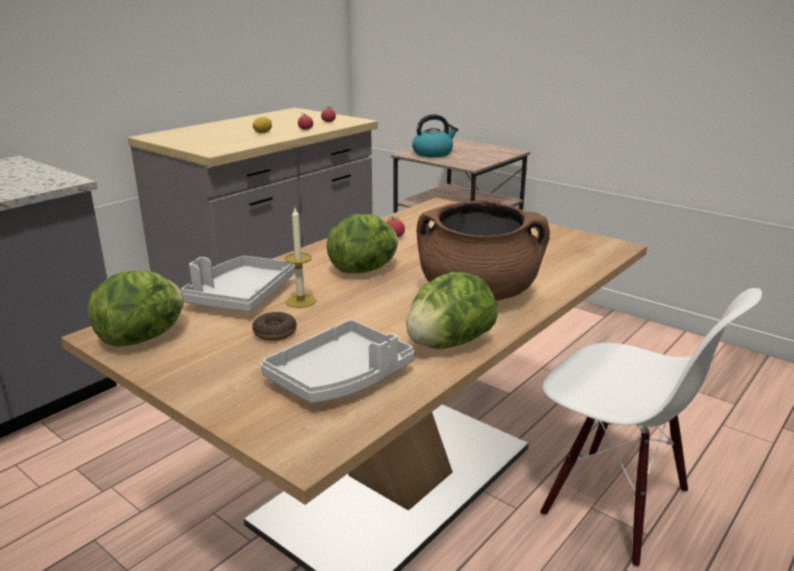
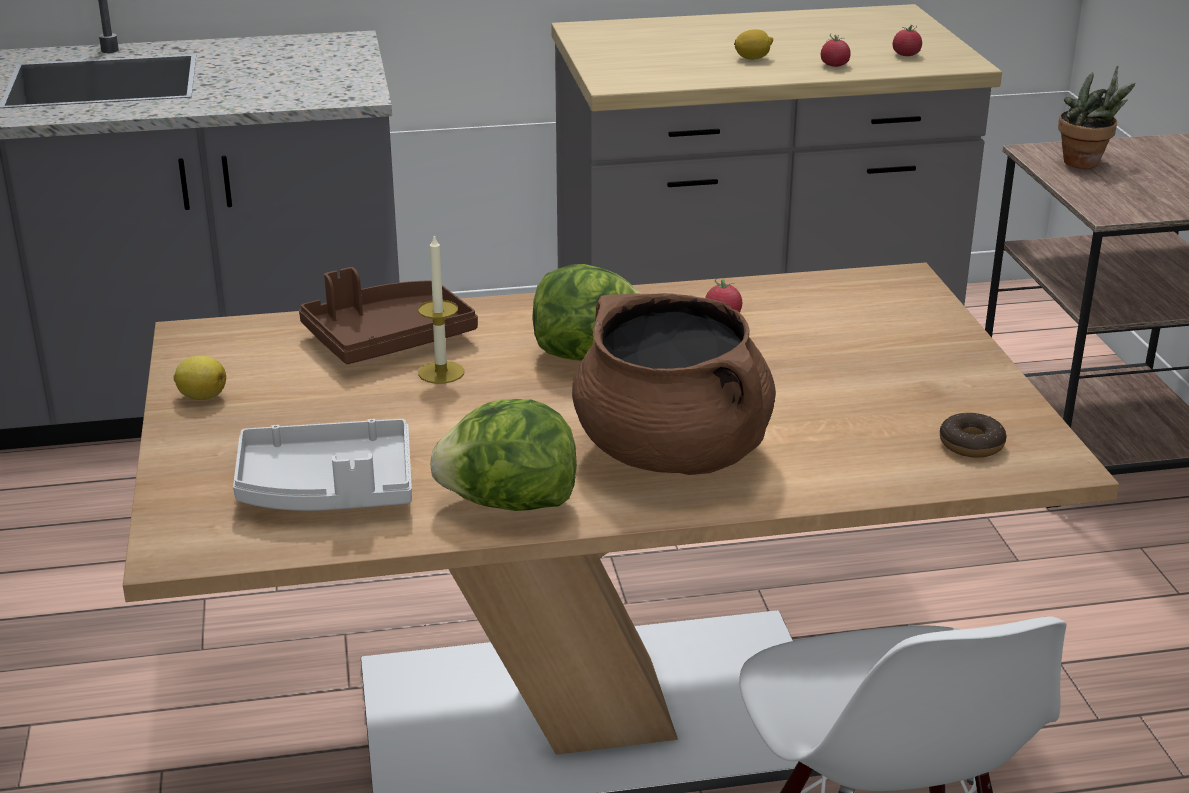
camera: 40 degrees right, 5 degrees up
(144, 338) = (221, 354): lettuce -> none
(169, 363) = (201, 396): none -> lemon
(241, 296) = (388, 339): grey tray -> brown tray
(275, 332) = (350, 403): donut -> donut (971, 444)
(433, 153) = (1086, 164): kettle -> potted plant

